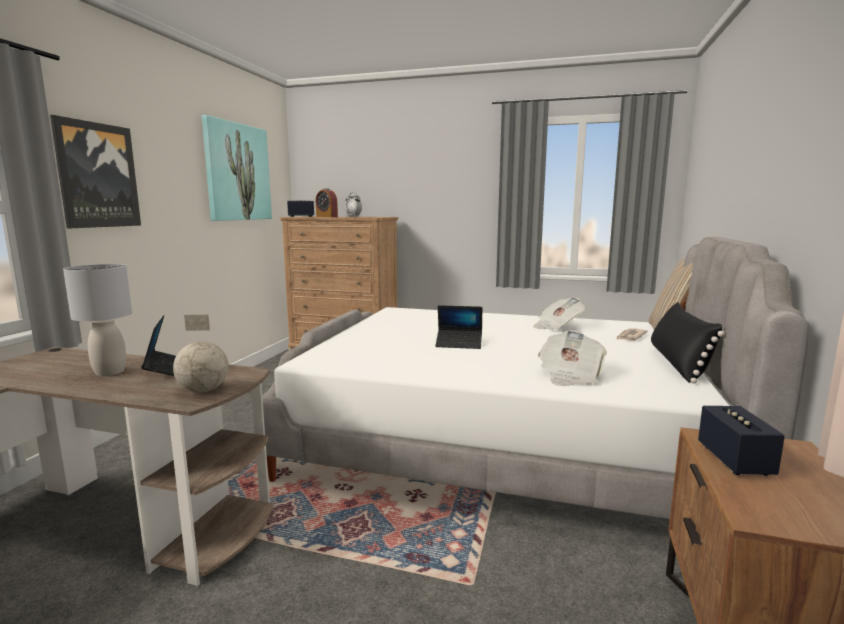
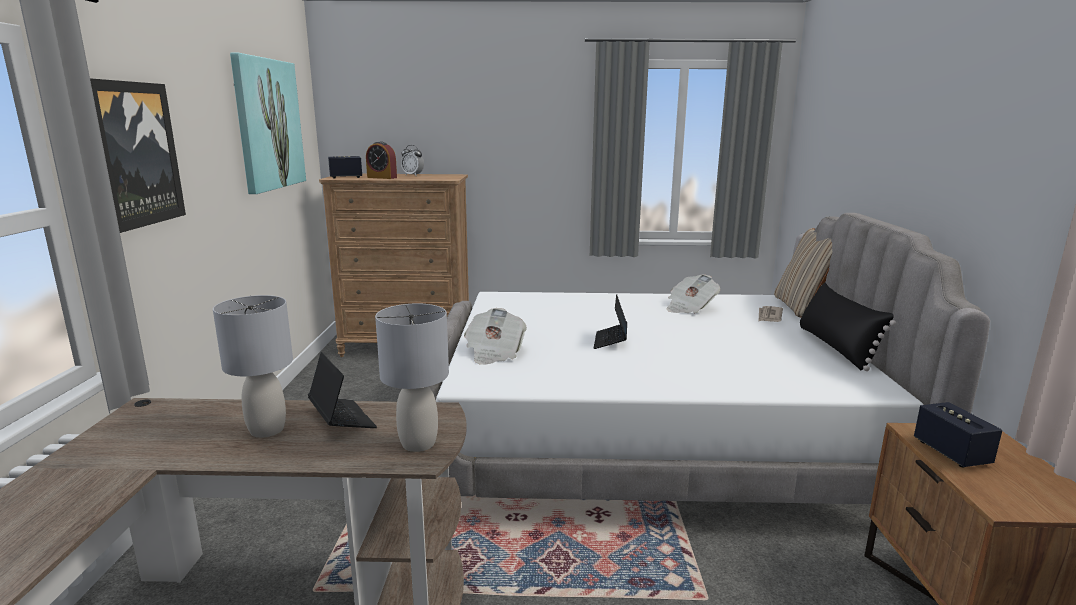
camera: 15 degrees left, 5 degrees up
(203, 390) = (418, 443): globe -> grey table lamp
(459, 344) = (610, 341): laptop -> laptop turned 105 degrees clockwise
(569, 376) = (752, 373): newspaper -> newspaper (494, 353)

